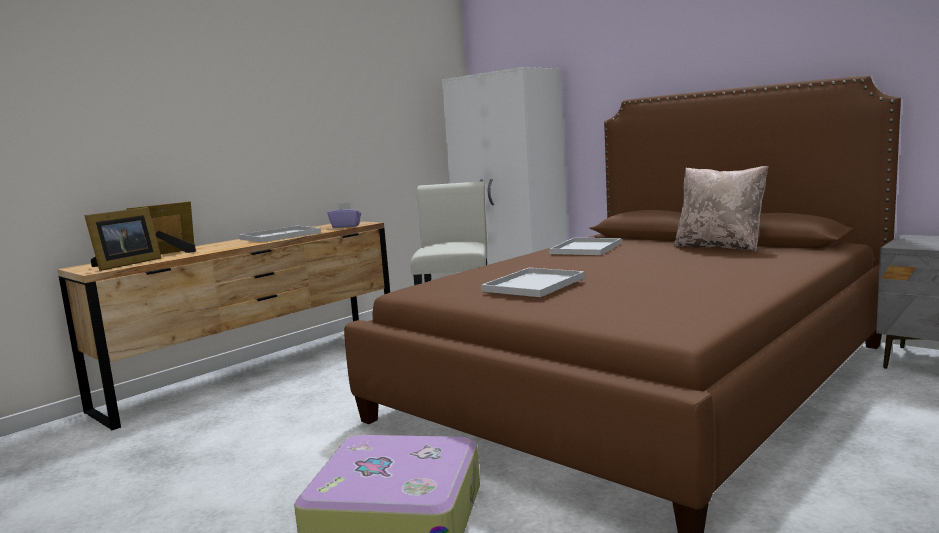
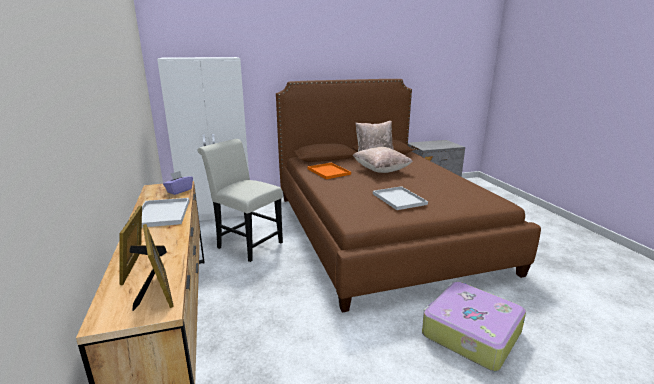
camera: 60 degrees left, 10 degrees up
(586, 248) = (329, 172): white tray -> orange tray
(664, 259) = (381, 171): none -> beige pillow

